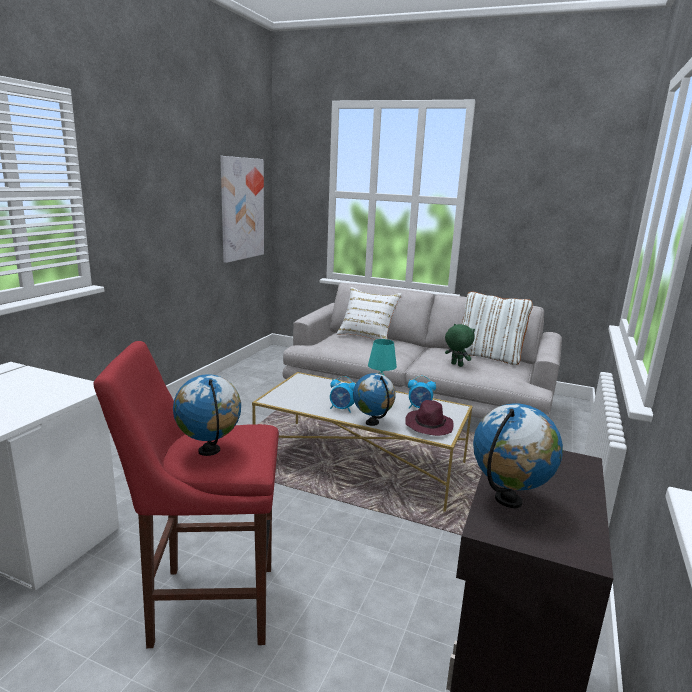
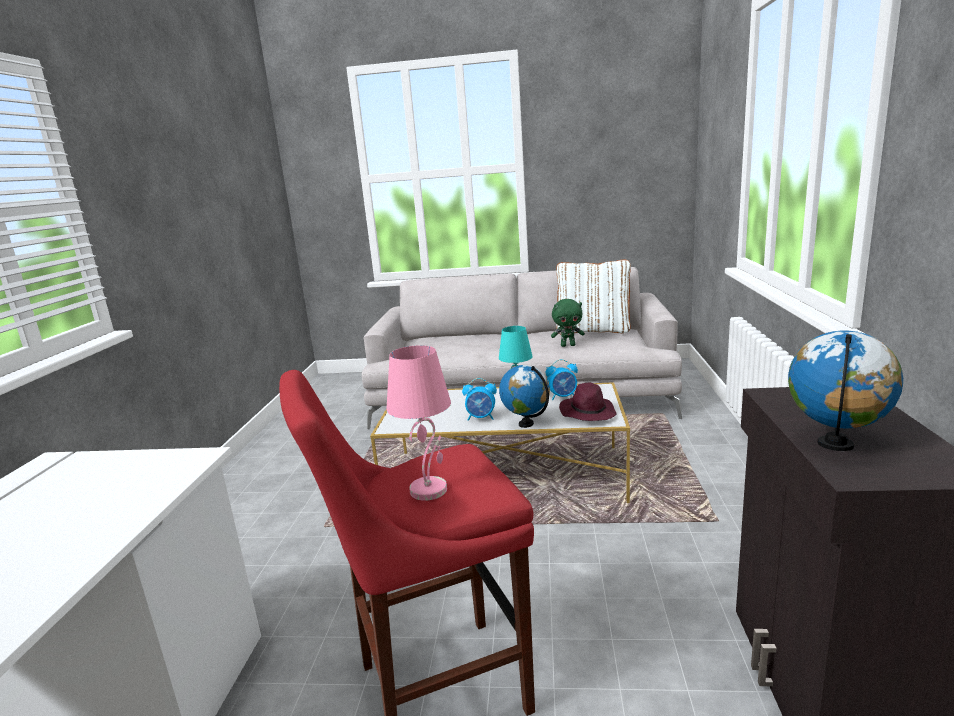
camera: 15 degrees left, 0 degrees up
(209, 451) = (428, 489): globe -> pink table lamp
(242, 209) = (260, 211): picture -> none
(367, 336) = (449, 336): white pillow -> none
(456, 365) = (568, 345): green plush toy -> green plush toy turned 150 degrees clockwise

